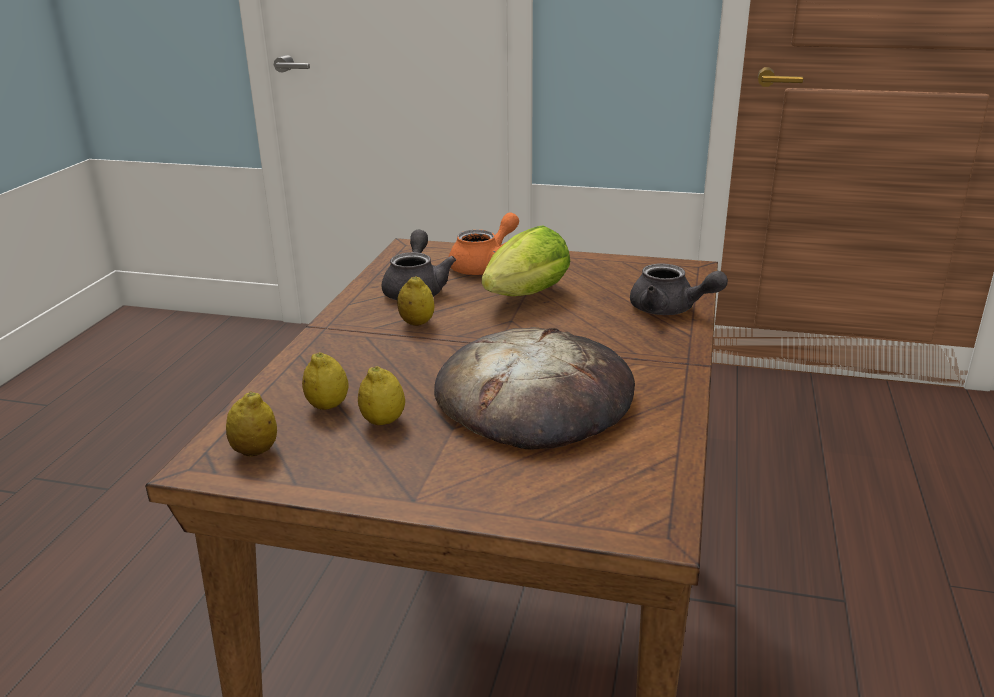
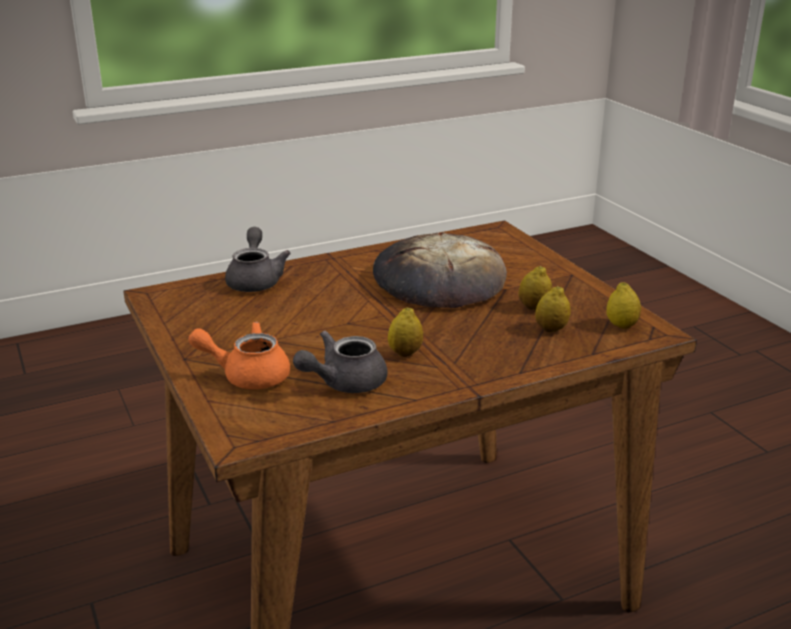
camera: 130 degrees left, 0 degrees up
(523, 297) = (299, 333): lettuce -> none

